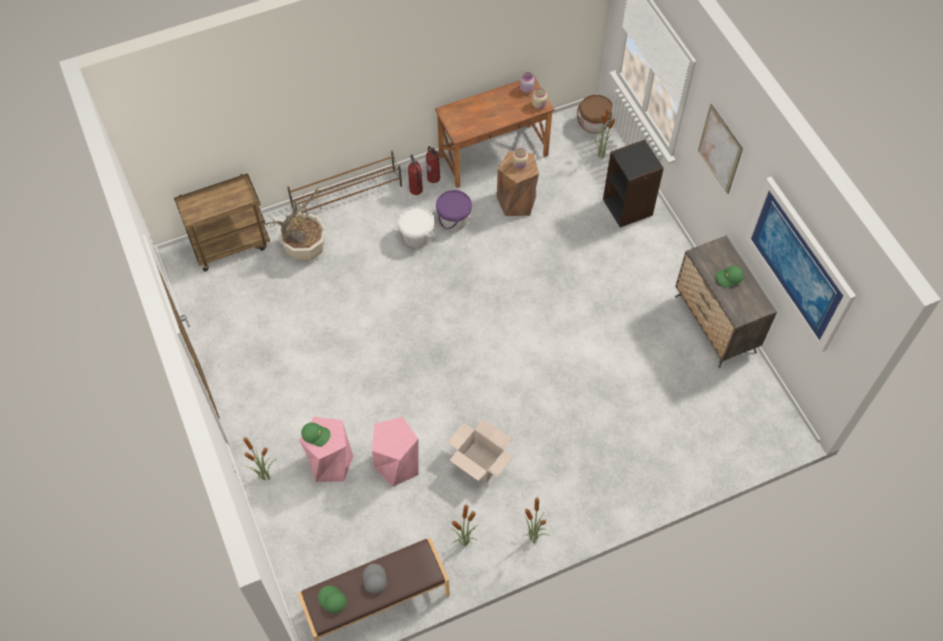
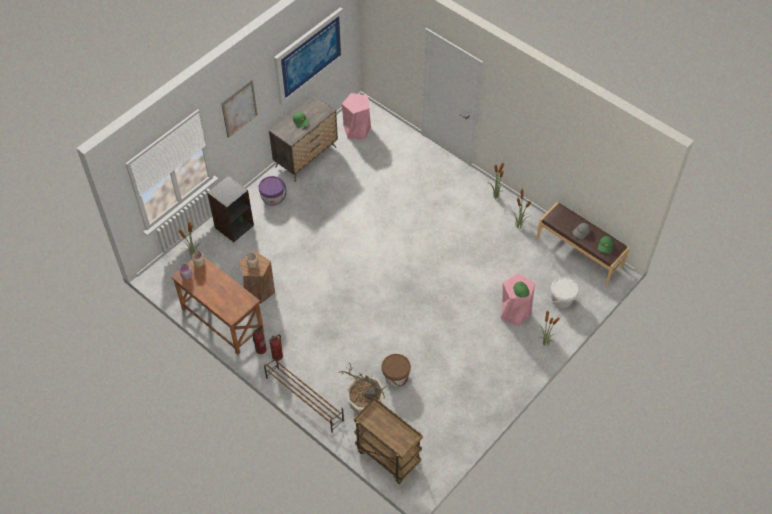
camera: 115 degrees left, 5 degrees down
(397, 464) = (493, 277): pink stool -> pink stool (357, 130)
(417, 236) = (319, 338): white bucket -> white bucket (562, 299)
(454, 220) = (293, 321): purple bucket -> purple bucket (273, 198)
(480, 462) = (465, 237): cardboard box -> none
(594, 124) = (165, 269): brown bucket -> brown bucket (396, 376)

